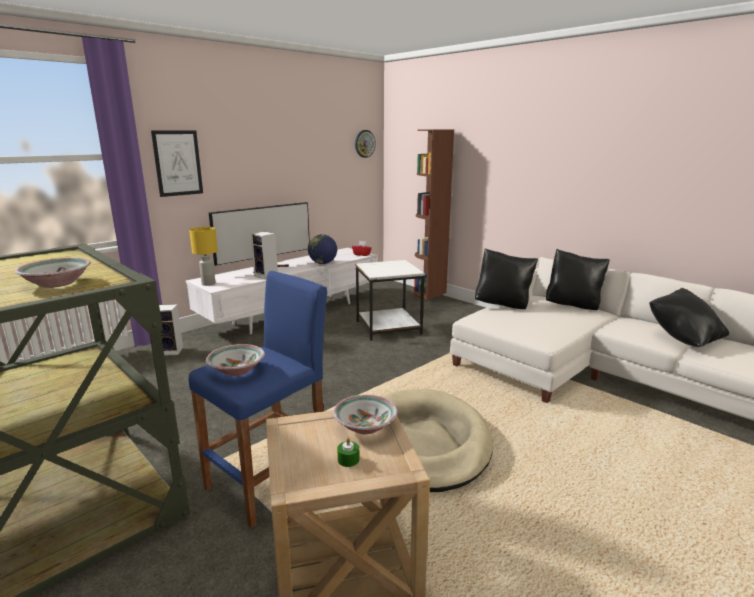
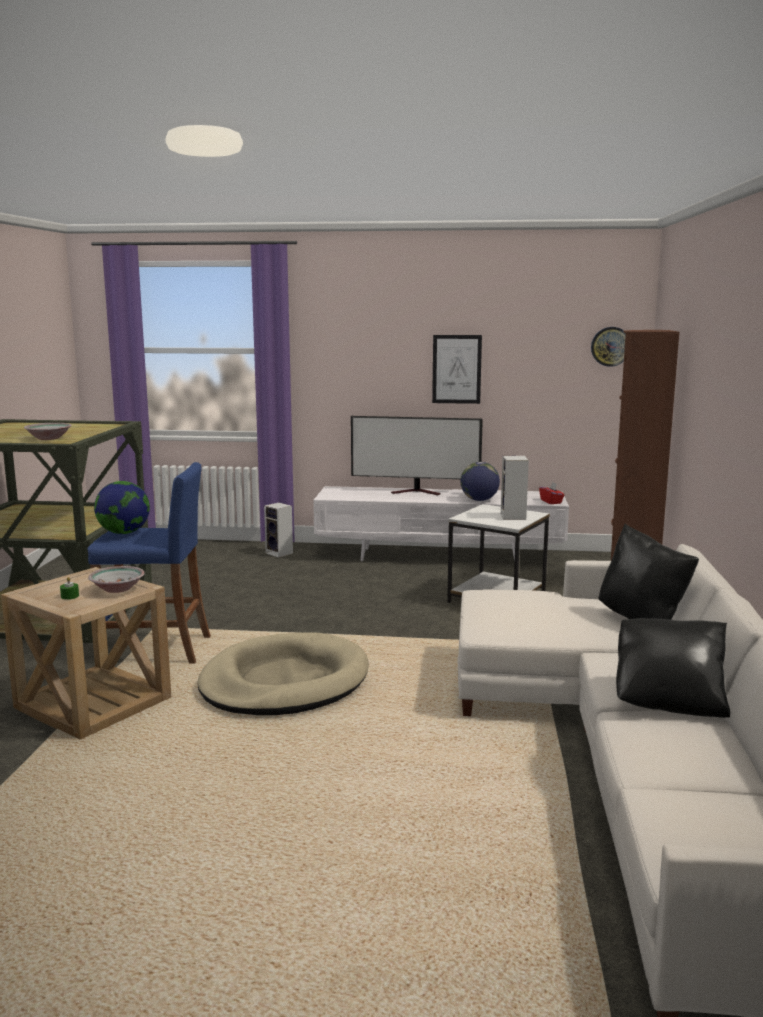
camera: 50 degrees right, 5 degrees down
(177, 163) = (333, 360): picture -> picture (456, 369)
(208, 284) = (331, 493): yellow table lamp -> none
(236, 370) = (124, 533): bowl -> globe
(267, 276) = (394, 498): speaker -> speaker (514, 517)
(503, 305) = (556, 593): black pillow -> none

